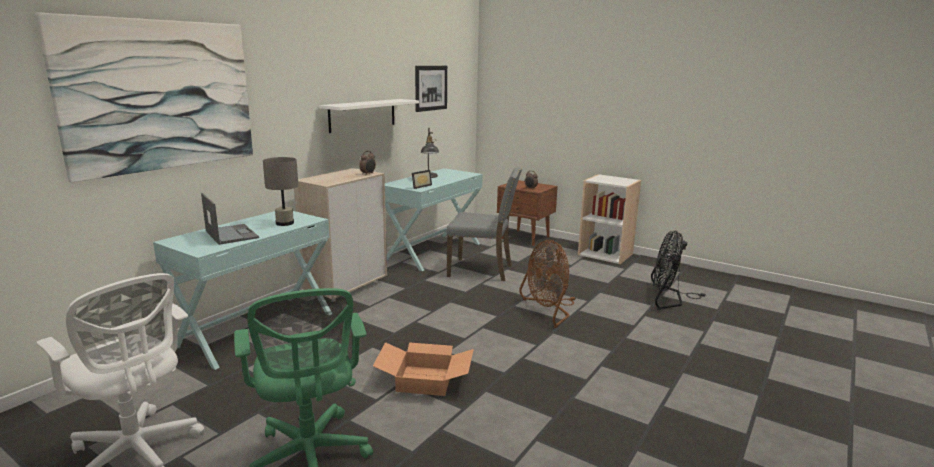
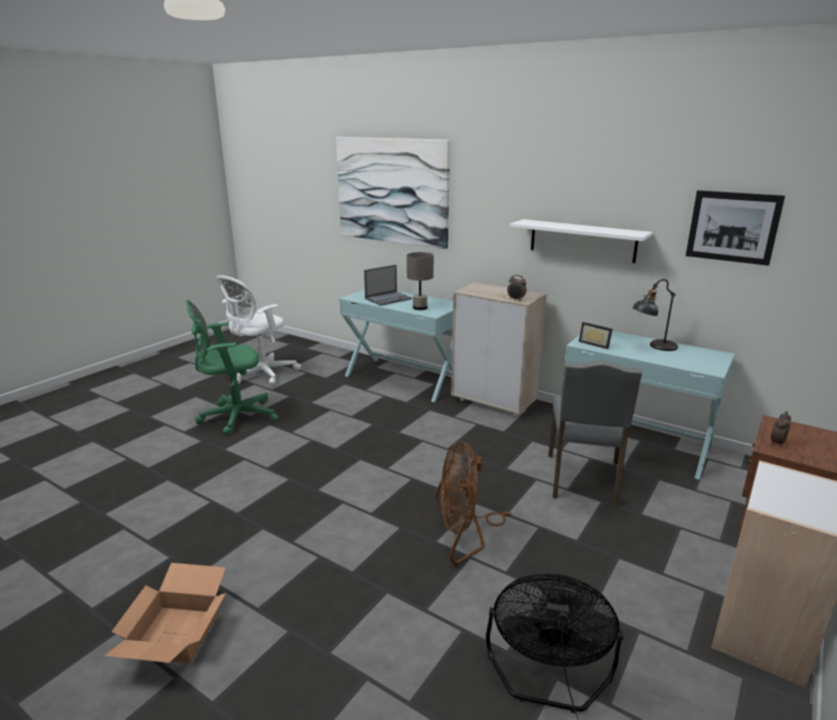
camera: 90 degrees right, 5 degrees up
(425, 380) = (313, 450): cardboard box -> cardboard box (176, 635)
(550, 310) = (465, 531): brown fan -> brown fan turned 75 degrees counterclockwise

